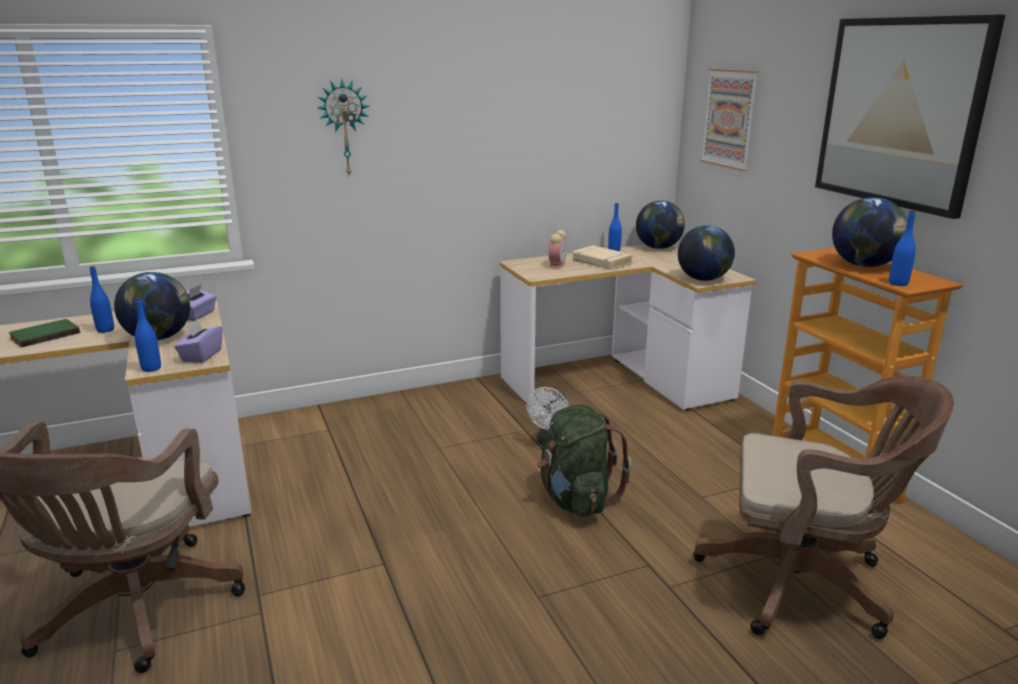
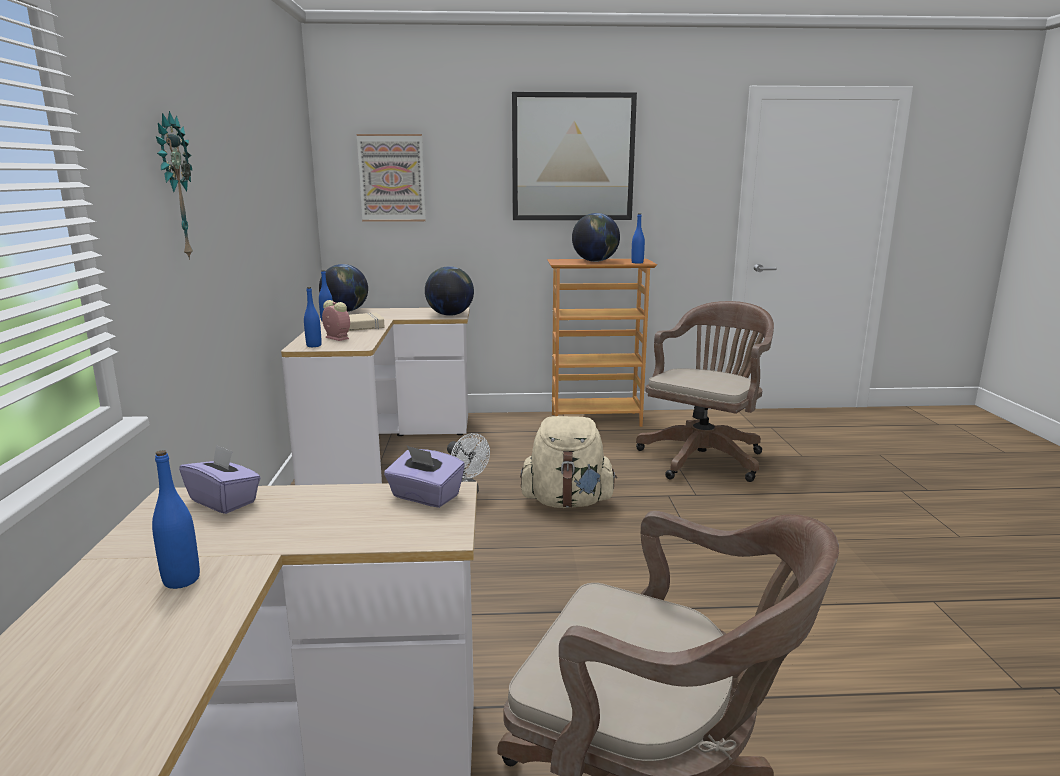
camera: 70 degrees left, 5 degrees down
(44, 335) = (105, 654): green book -> none
(151, 368) = (444, 530): blue bottle -> blue bottle (314, 345)
(159, 338) = (302, 528): globe -> none
(576, 500) = (567, 502): green backpack -> beige backpack

